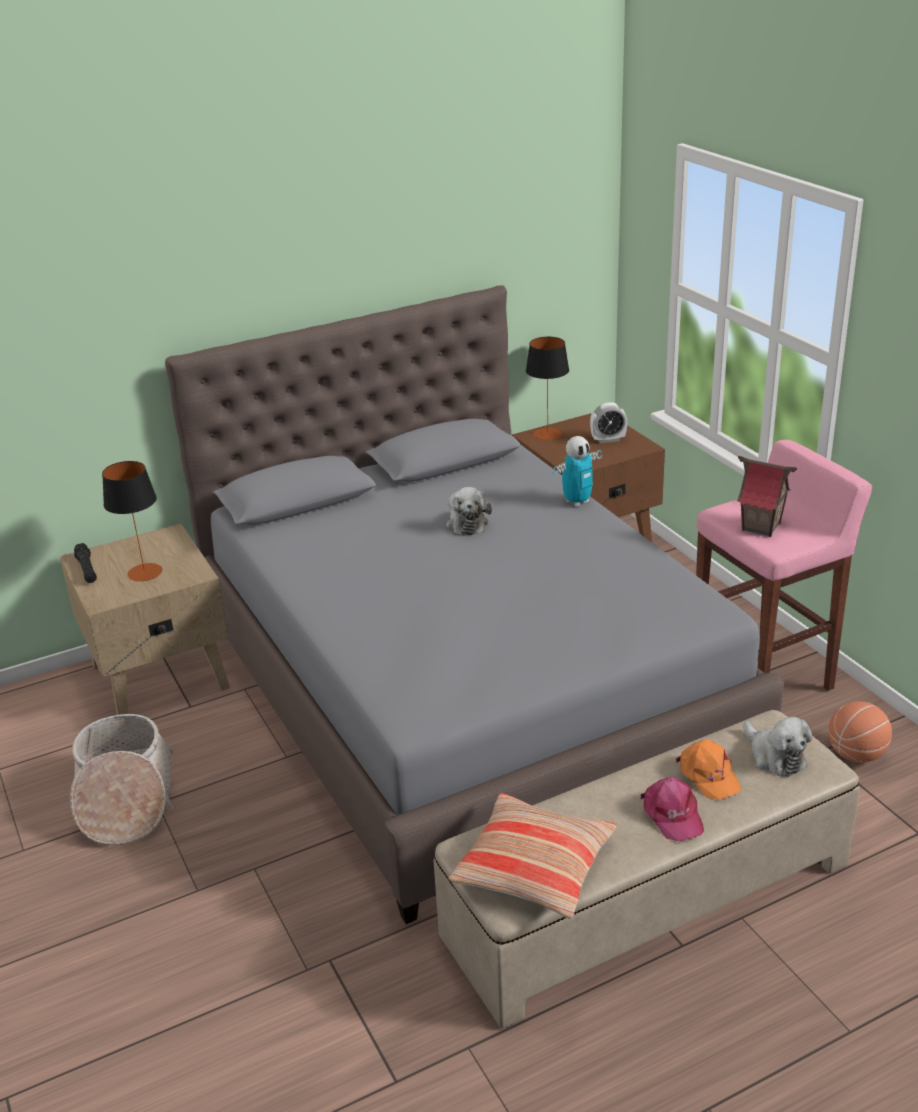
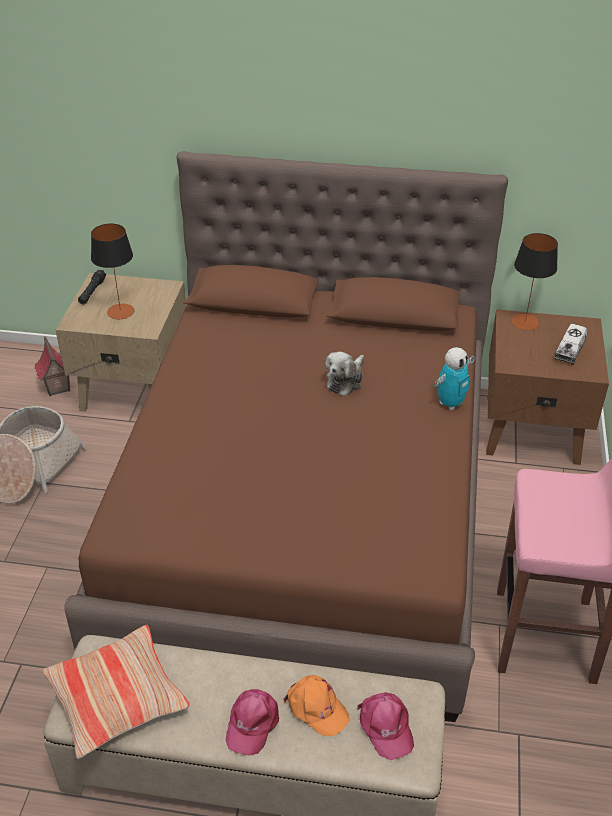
camera: 35 degrees right, 10 degrees up
(465, 692) = (306, 511): grey bed -> brown bed
(577, 501) = (450, 403): toy robot -> toy robot turned 45 degrees counterclockwise
(608, 439) = (569, 351): alarm clock -> toy truck
(708, 775) = (316, 708): orange cap -> orange cap turned 60 degrees counterclockwise
(761, 527) = (552, 513): toy house -> toy house (57, 387)
(775, 756) = (385, 727): plush toy -> pink cap
(856, 754) = (547, 757): basketball -> none

